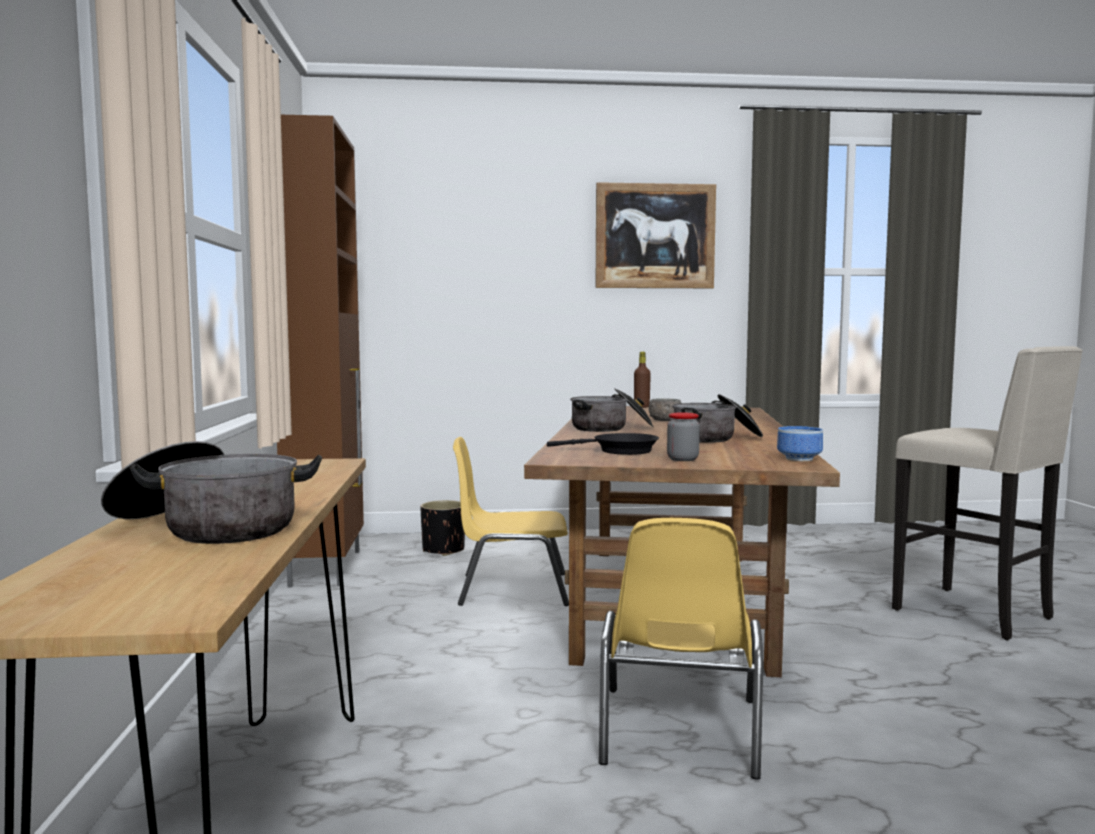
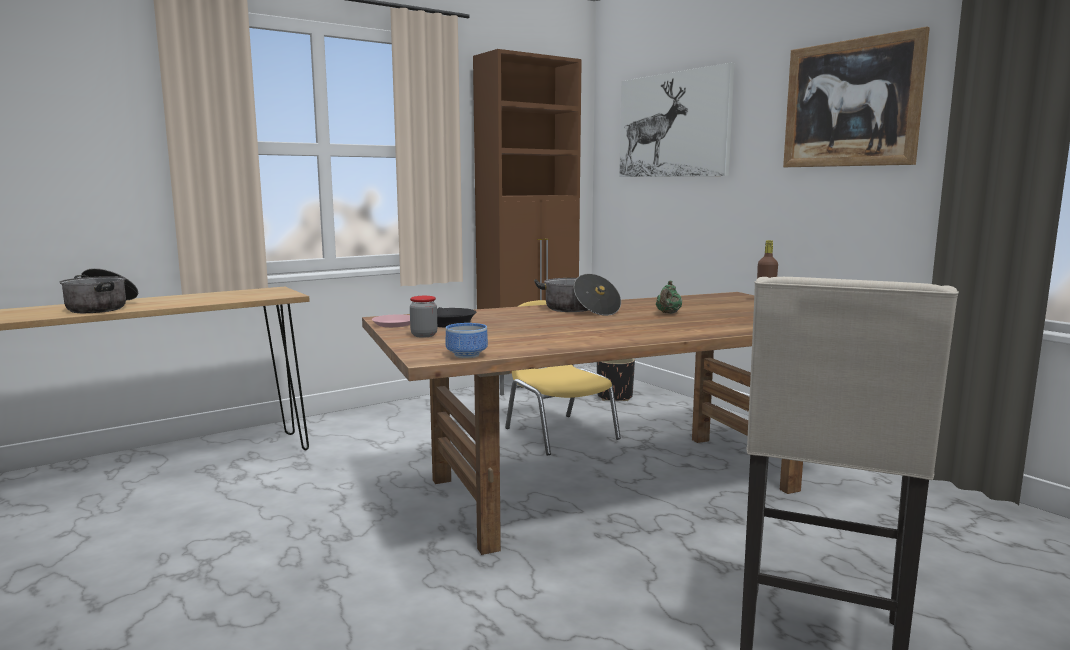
camera: 60 degrees right, 5 degrees up
(448, 239) = (673, 125): none -> picture
(599, 460) = (394, 324): none -> pink plate
(665, 420) = (668, 313): grey bowl -> green teapot
(678, 732) = (346, 533): yellow chair -> none
(716, 438) = (565, 331): cooking pot -> none

